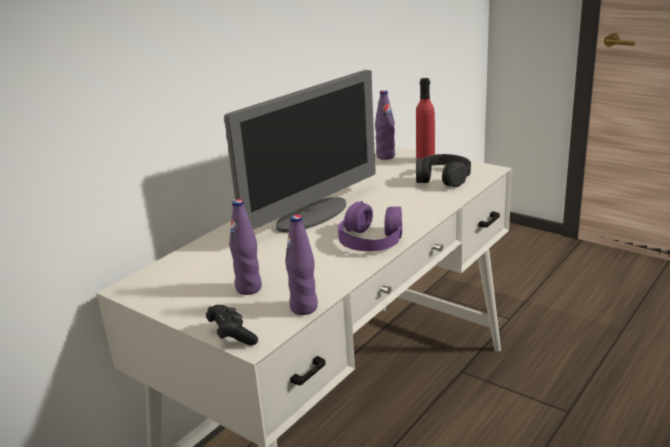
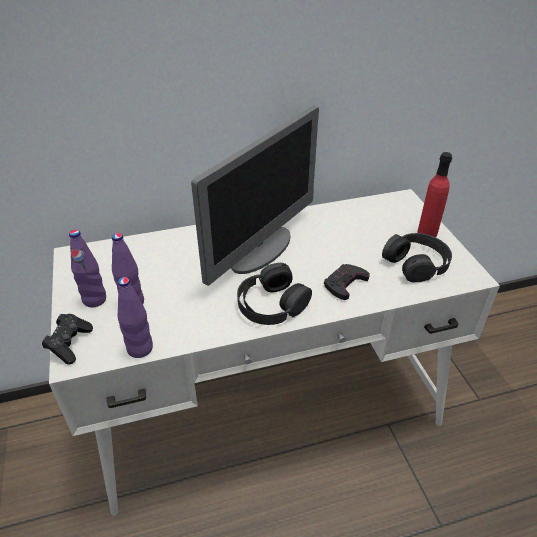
camera: 35 degrees right, 15 degrees up
(312, 215) = (262, 250): monitor -> monitor turned 45 degrees counterclockwise
(371, 239) = (271, 304): purple headphones -> black headphones
(385, 156) = (397, 211): purple bottle -> purple bottle (94, 300)
(409, 207) = (345, 283): none -> black game controller

